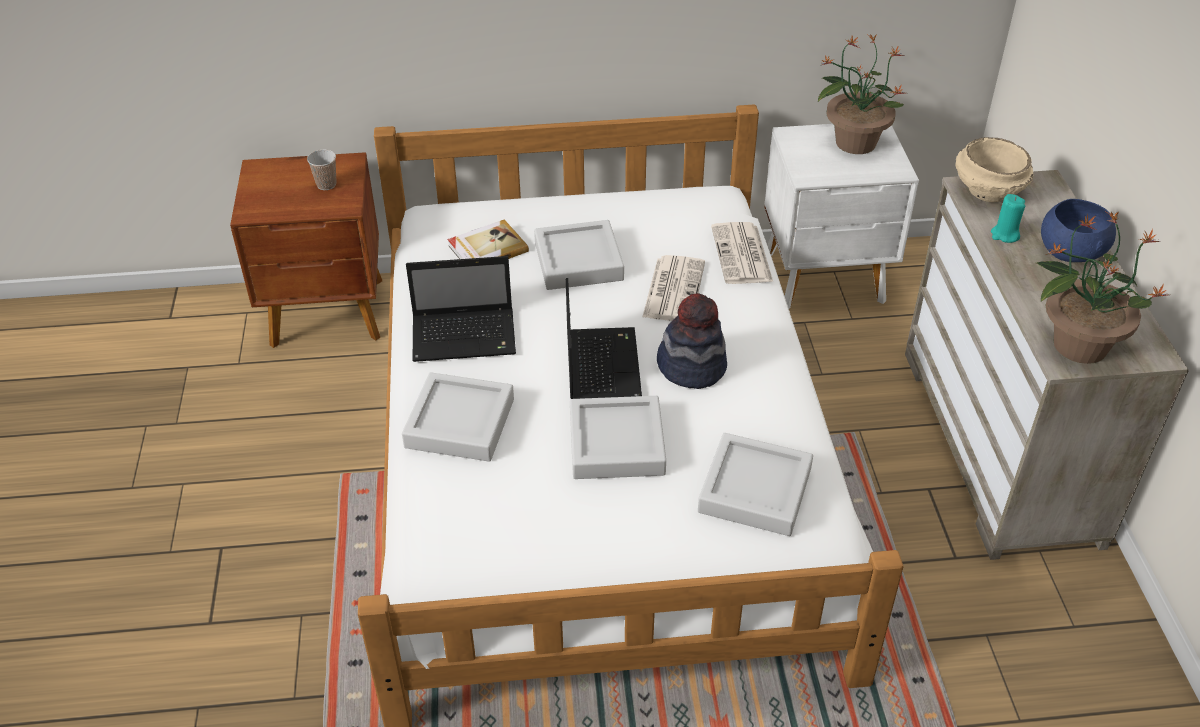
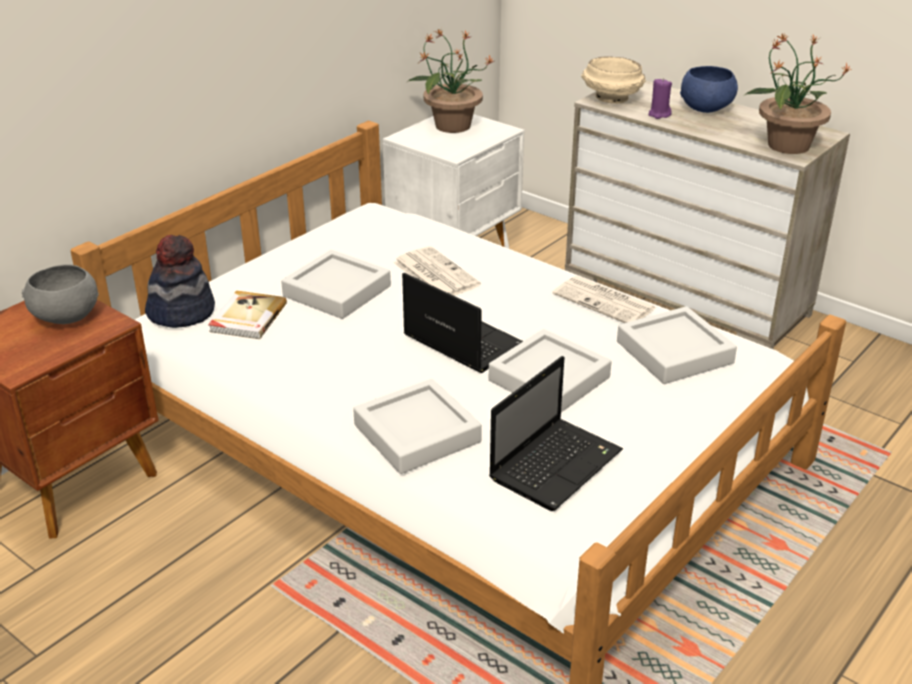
camera: 45 degrees left, 10 degrees down
(326, 185) = (65, 318): cup -> grey bowl
(466, 336) = (326, 379): laptop -> laptop (556, 464)
(691, 366) = (522, 310): hat -> hat (181, 312)
(742, 255) = (448, 234): newspaper -> newspaper (605, 302)
(1004, 235) = (659, 114): turquoise candle -> purple candle

